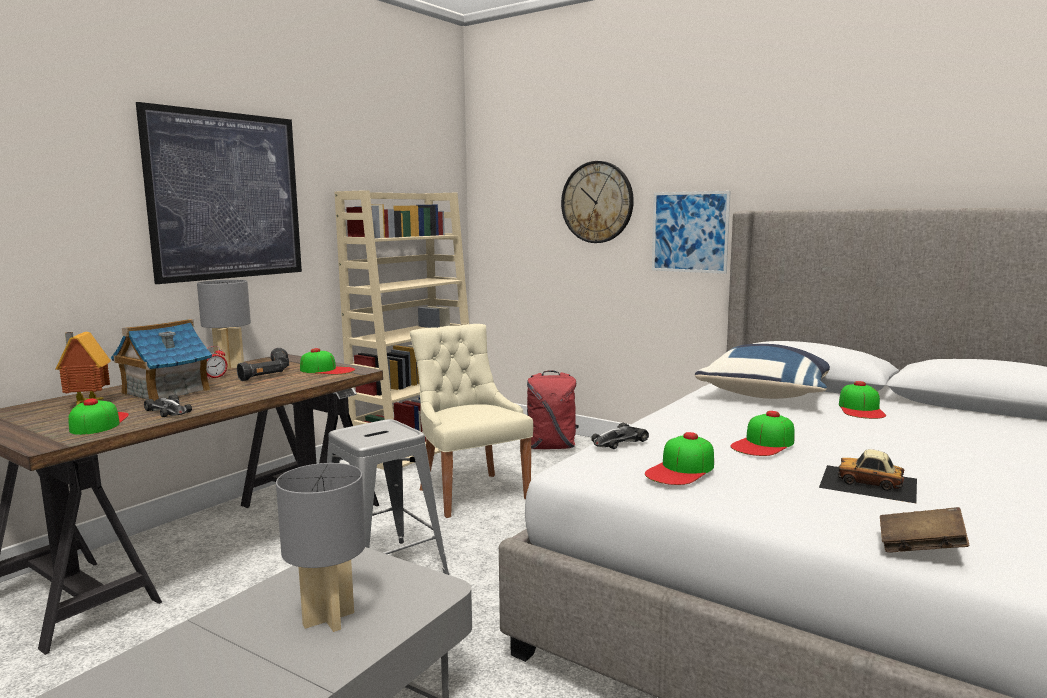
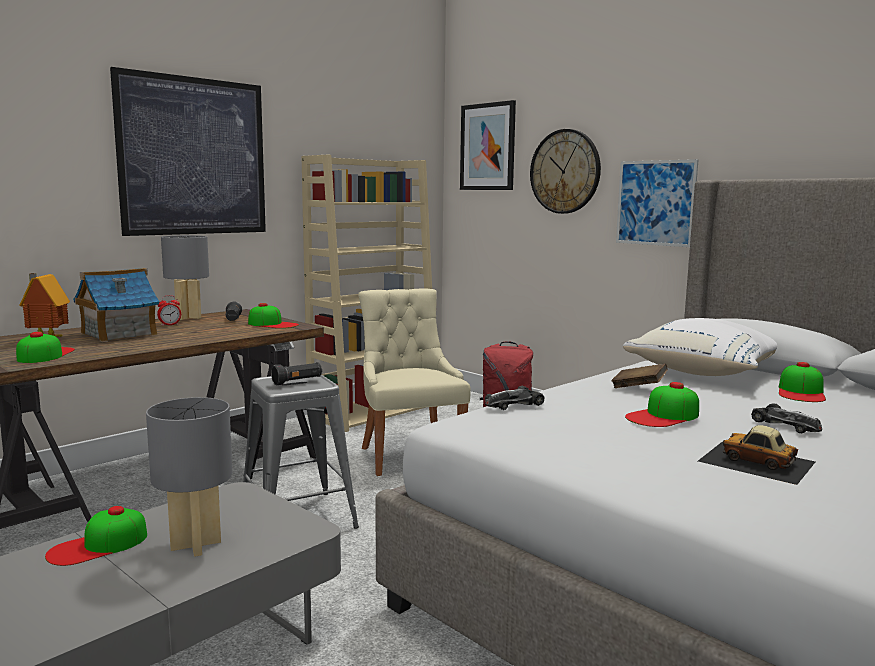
camera: 10 degrees right, 0 degrees up
(168, 411) = (110, 349): toy car -> toy car (785, 424)
(262, 377) = (210, 327): black flashlight -> black flashlight (297, 382)
(514, 178) = (488, 147): none -> picture
(681, 469) = (557, 432): cap -> cap (98, 545)
(768, 394) = (706, 372): blue pillow -> white pillow
(920, 548) = (767, 527): brown book -> brown book (638, 388)

